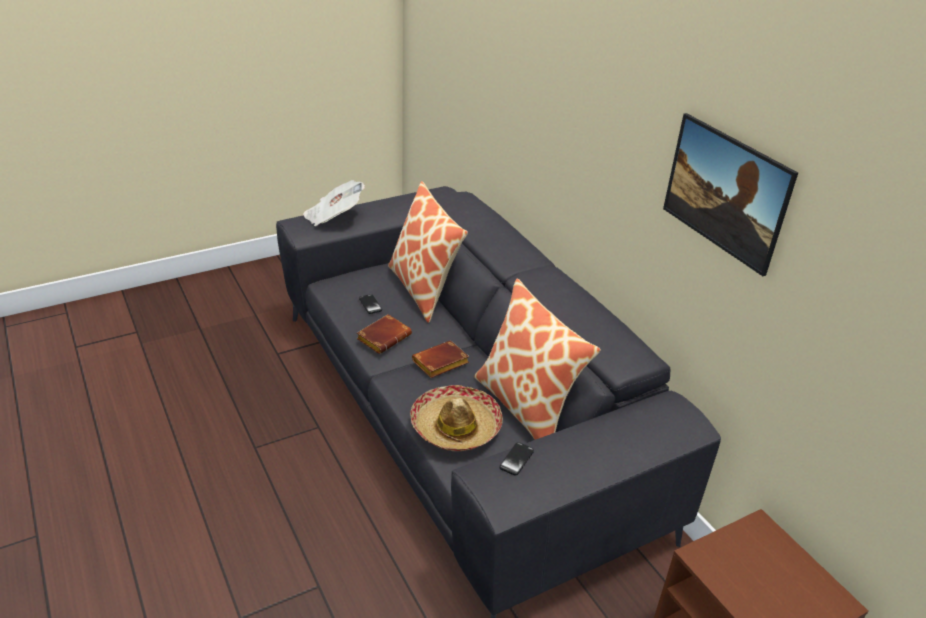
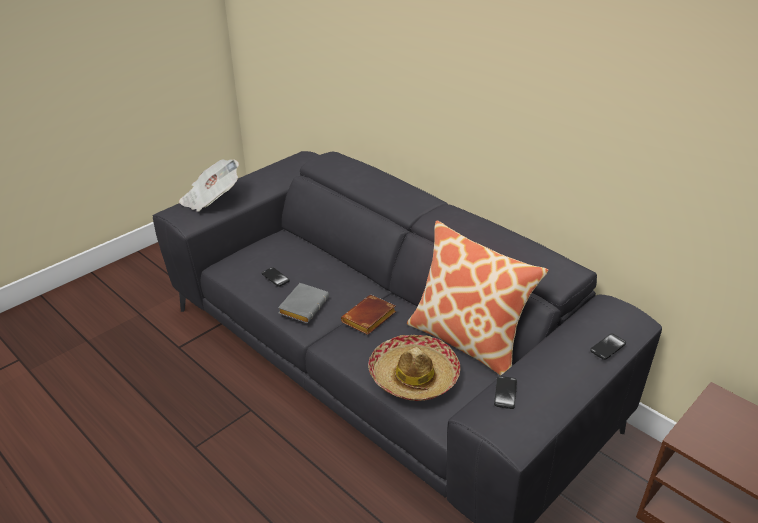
camera: 15 degrees left, 0 degrees up
(384, 337) = (303, 305): brown book -> grey book
(424, 289) = (319, 252): pillow -> none
(645, 443) = (607, 347): none -> phone
(719, 216) = (636, 122): picture -> none

